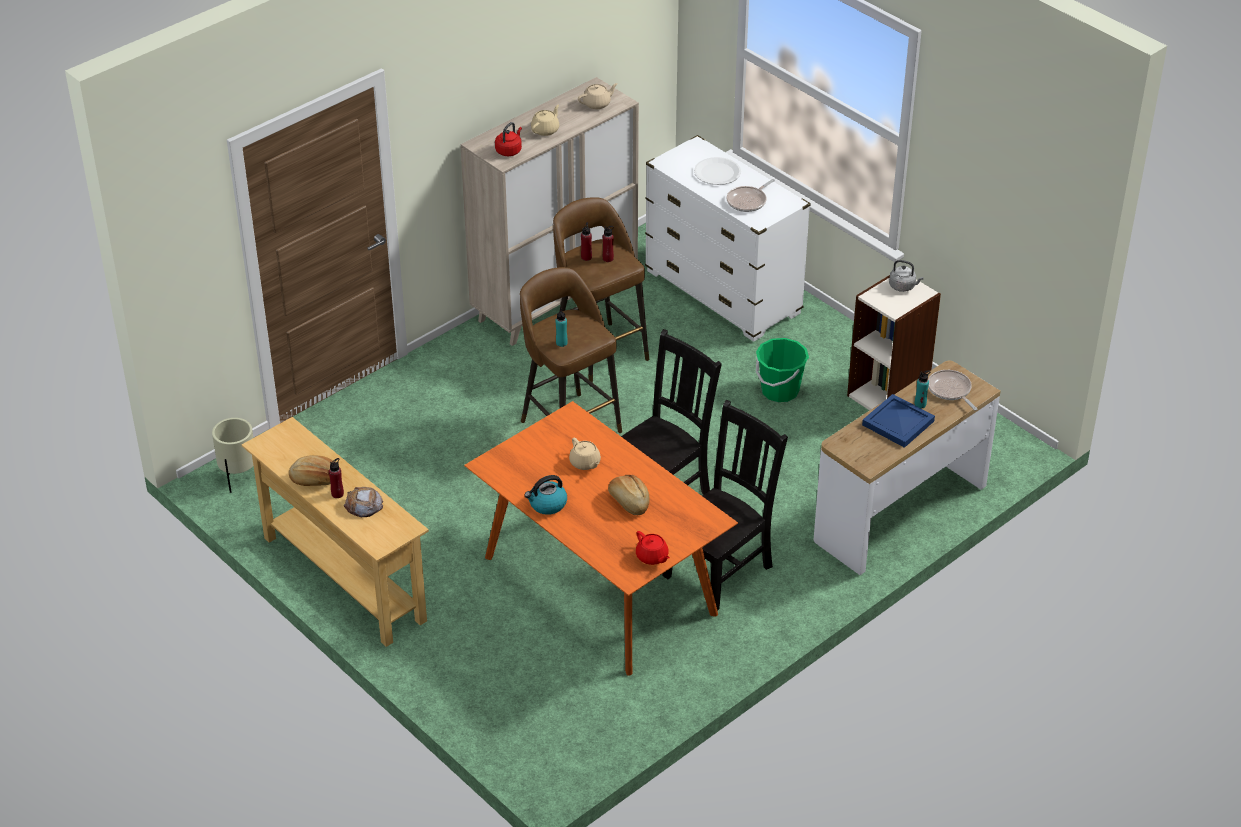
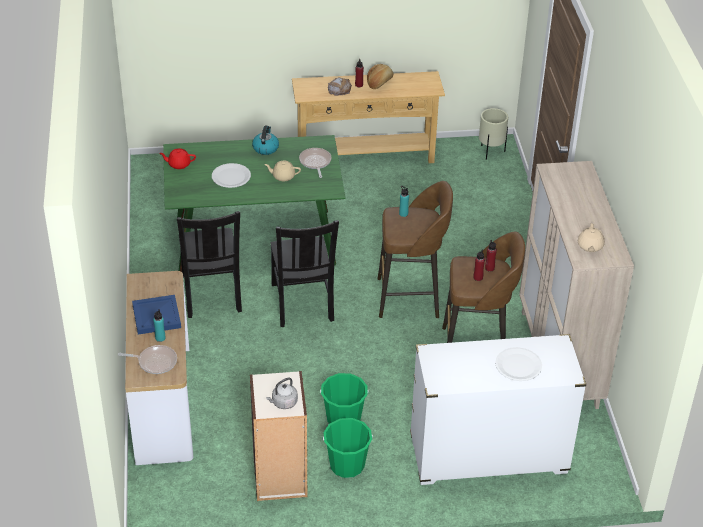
camera: 125 degrees right, 0 degrees up
(509, 150) = (561, 177): red kettle -> none
(545, 130) = (574, 205): beige teapot -> none
(601, 585) = (254, 242): orange dining table -> green dining table
(628, 502) = (231, 176): bread -> white plate
(748, 201) = (462, 361): frying pan -> frying pan (315, 162)
(828, 363) = (347, 465): none -> green bucket

